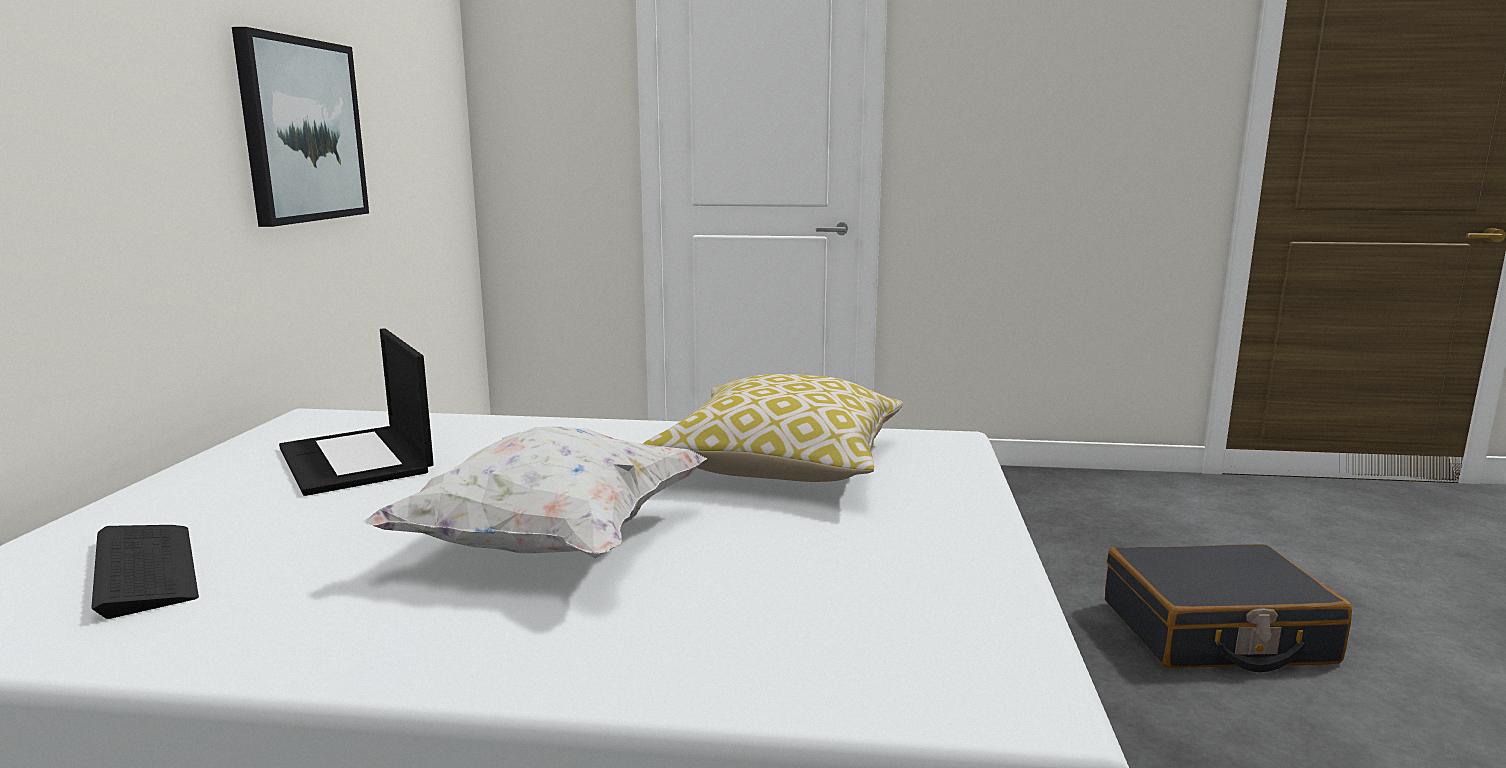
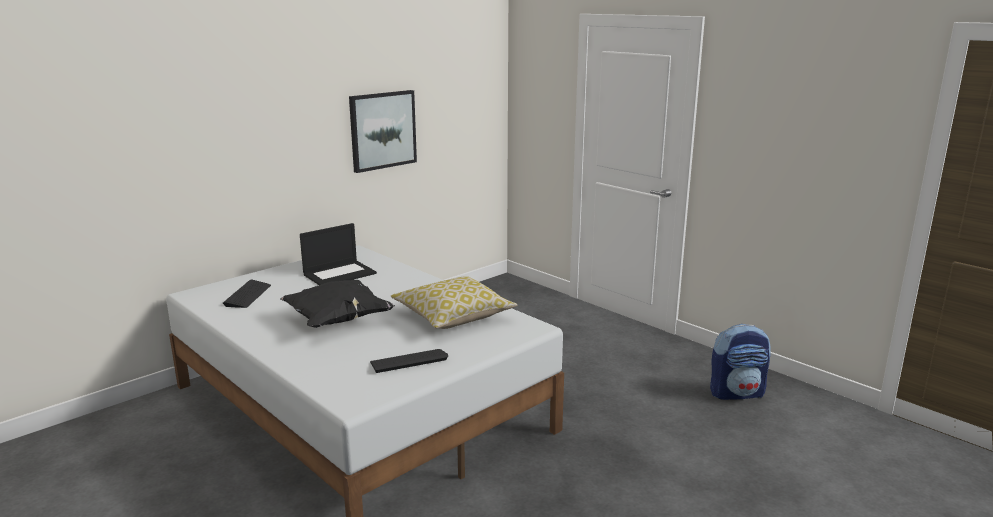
camera: 40 degrees right, 5 degrees up
(357, 460) = (340, 274): laptop -> laptop turned 135 degrees counterclockwise
(552, 542) = (338, 320): white pillow -> black pillow
(899, 561) = (408, 361): none -> keyboard
(1062, 504) = (737, 393): none -> backpack
(1215, 632) = (682, 475): black suitcase -> none

